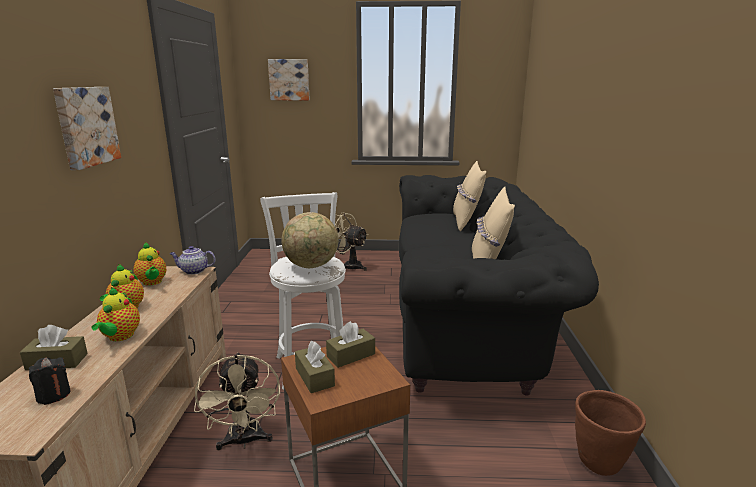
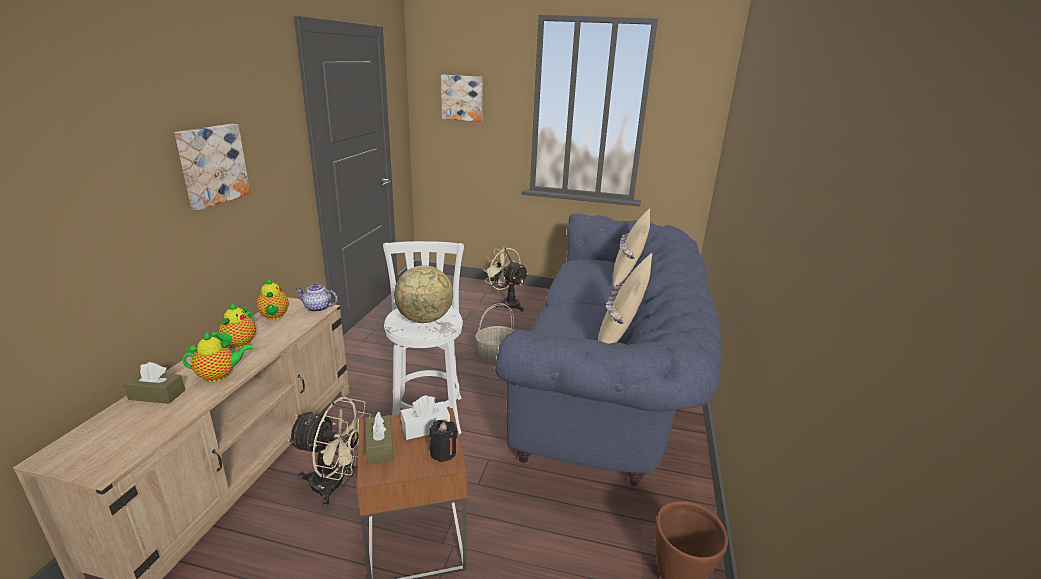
camera: 10 degrees right, 5 degrees up
(53, 395) = (140, 430): black candle -> black candle (443, 453)
(120, 337) = (220, 376): teapot -> teapot turned 120 degrees counterclockwise
(244, 441) = (335, 485): beige fan -> beige fan turned 75 degrees counterclockwise
(351, 355) = (425, 427): brown tissue box -> white tissue box
(356, 306) = (496, 353): none -> basket
(467, 314) = (610, 379): black sofa -> blue sofa

